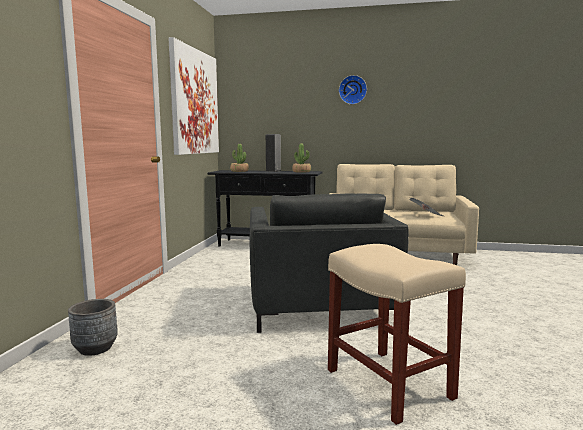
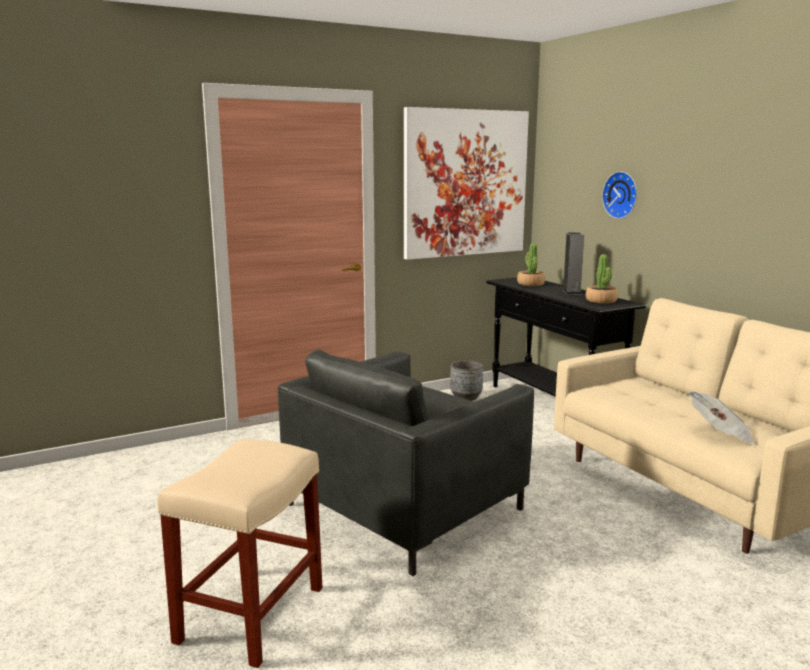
camera: 50 degrees right, 5 degrees up
(95, 348) = (180, 458): grey planter -> grey planter (466, 397)
(352, 90) = (708, 163): wall clock -> wall clock (622, 195)

